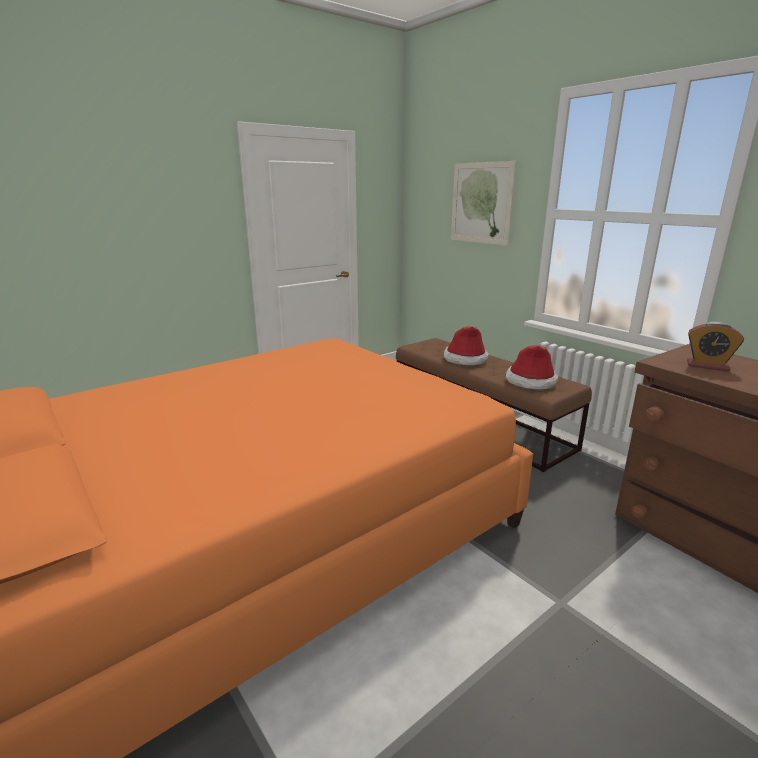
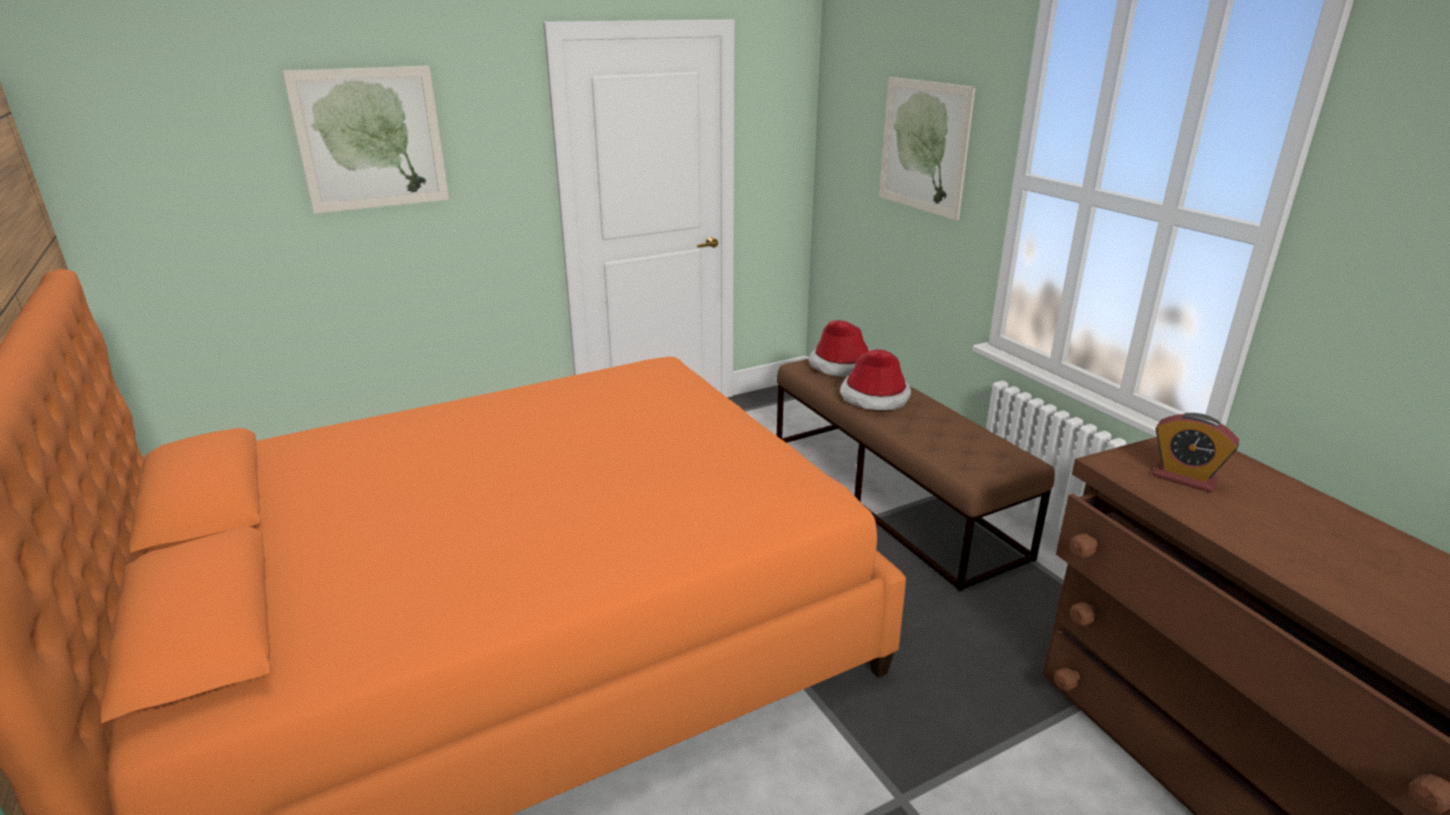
camera: 10 degrees right, 5 degrees up
(119, 193) = (371, 139): none -> picture
(530, 381) = (959, 449): hat -> hat (841, 365)

